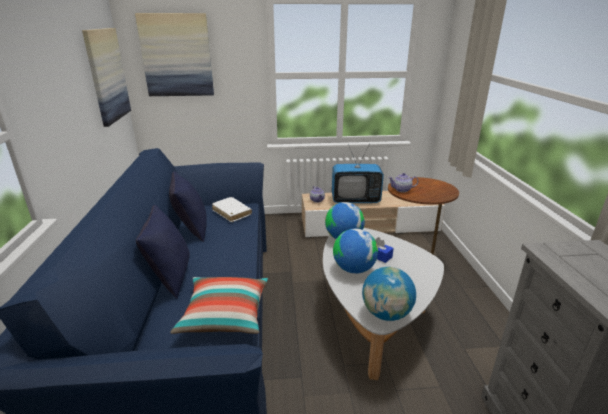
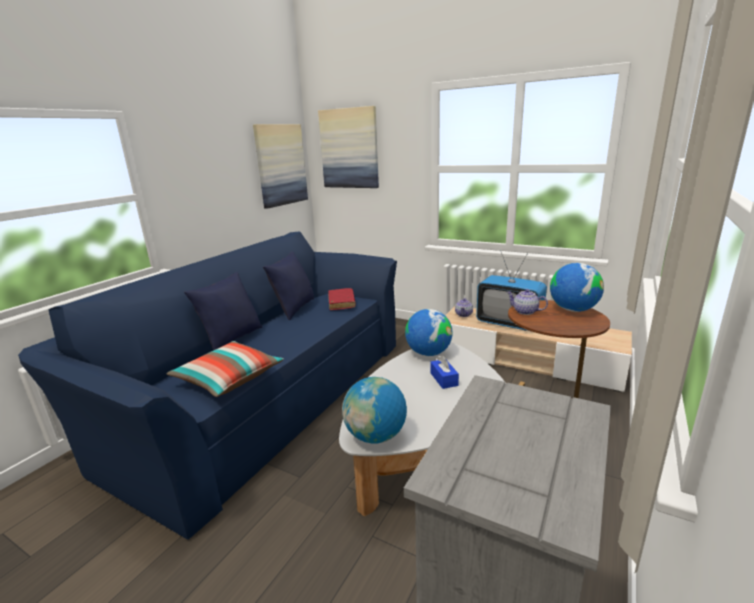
camera: 35 degrees right, 5 degrees down
(232, 213) = (341, 303): white book -> red book
(354, 269) = (399, 384): globe -> globe (573, 310)

